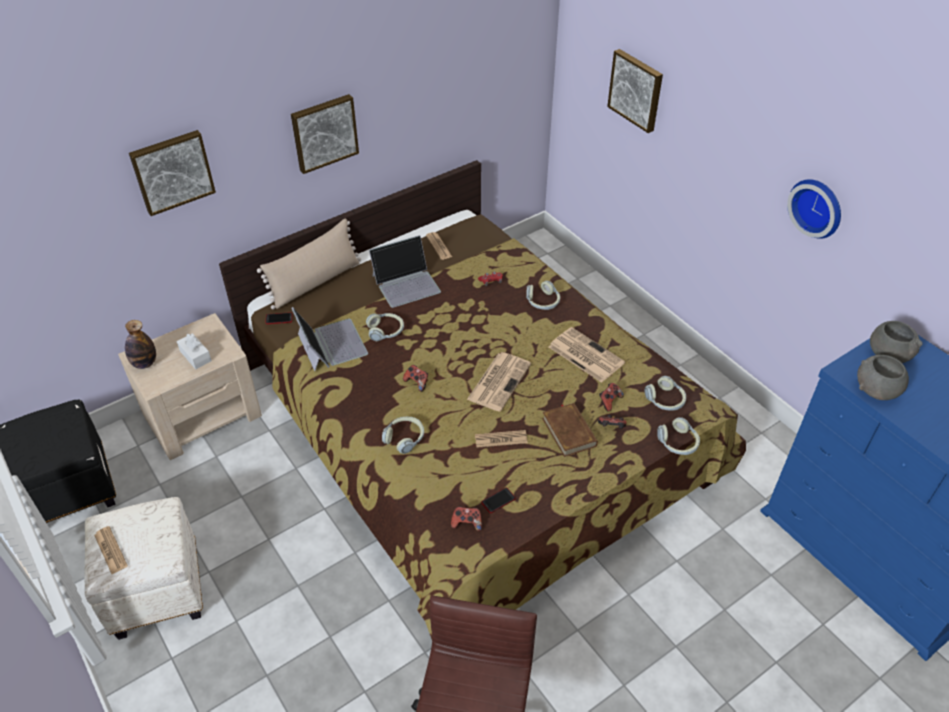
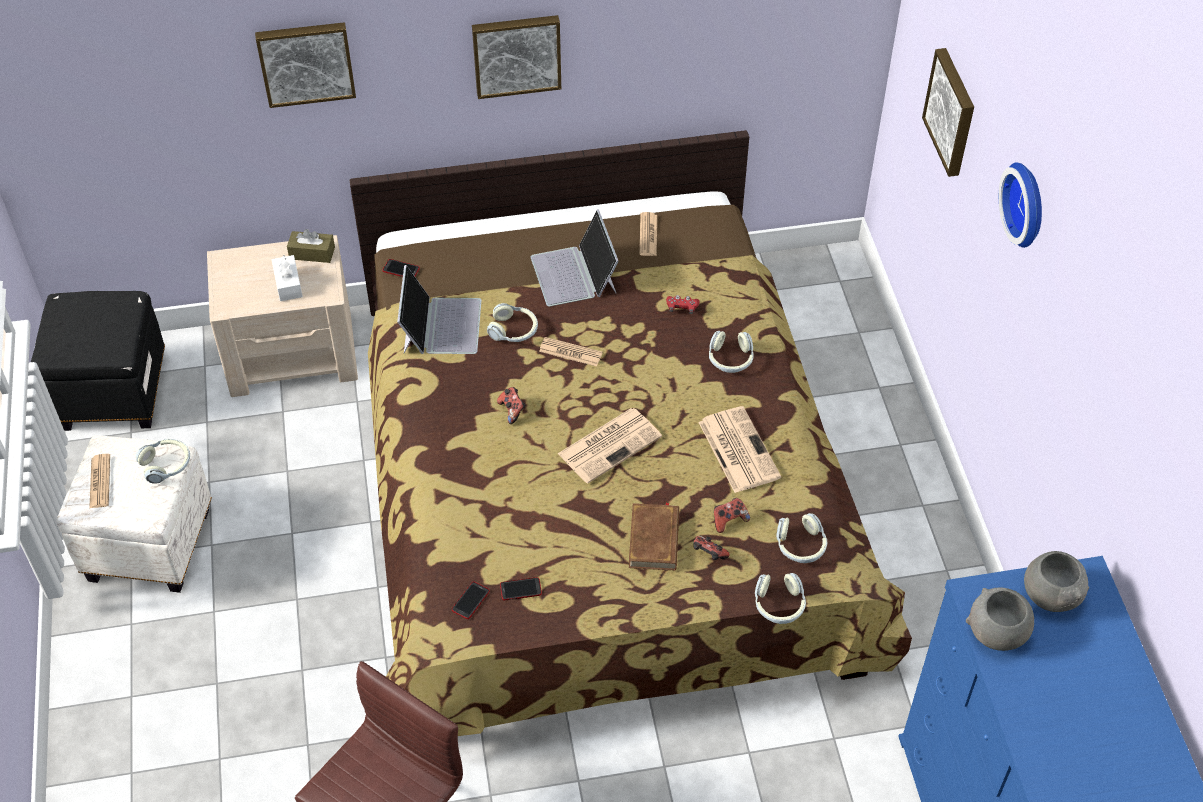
camera: 25 degrees right, 5 degrees up
(144, 363) = (229, 274): bottle -> none
(202, 330) = (312, 253): none -> brown tissue box
(315, 282) = (469, 234): beige pillow -> none
(404, 438) = (459, 474): headphones -> headphones (166, 465)
(406, 283) = (575, 274): laptop -> laptop turned 75 degrees clockwise
(467, 523) = (470, 601): game controller -> phone
(501, 439) = (568, 518): newspaper -> newspaper (570, 352)
(817, 207) = (1067, 366): wall clock -> wall clock (1028, 204)

